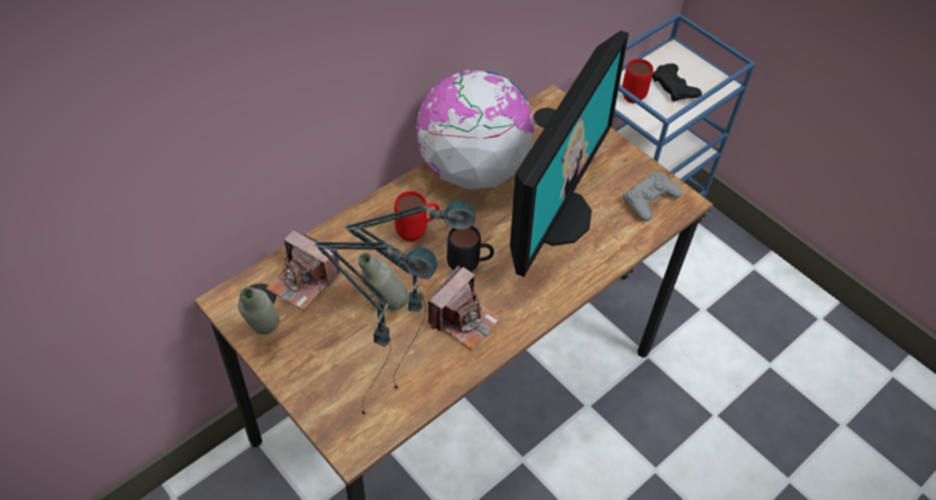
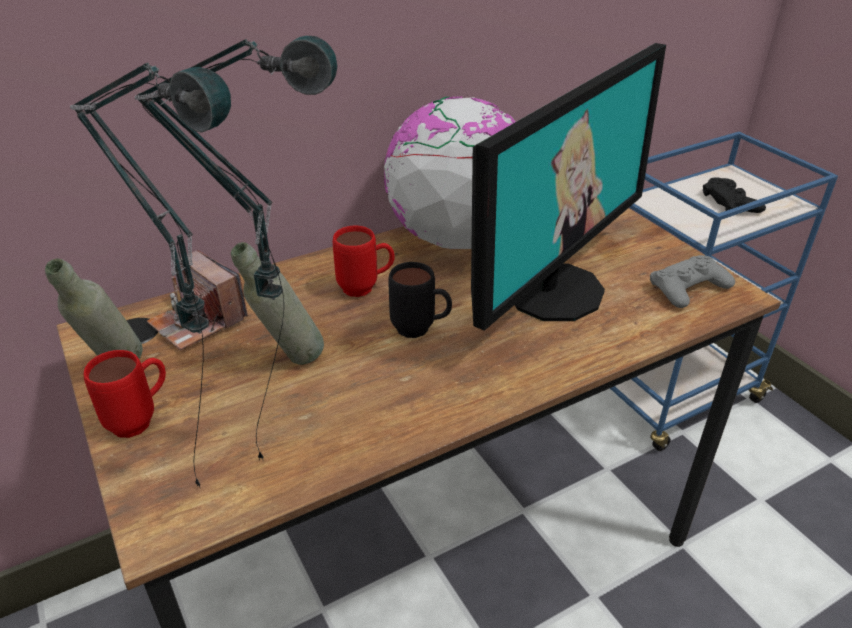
camera: 15 degrees right, 15 degrees down
(464, 320) = (393, 388): camera -> none
(635, 94) = (680, 204): red mug -> red mug (141, 419)

